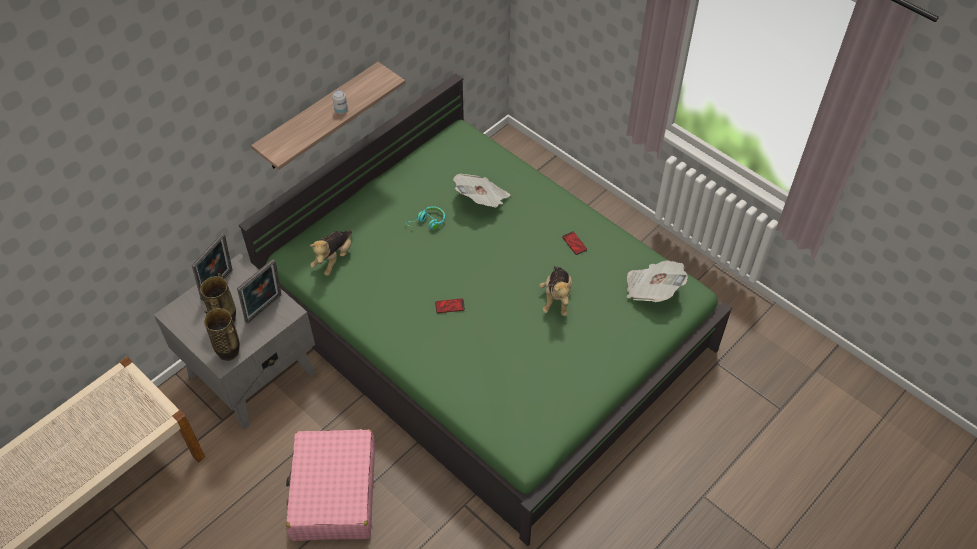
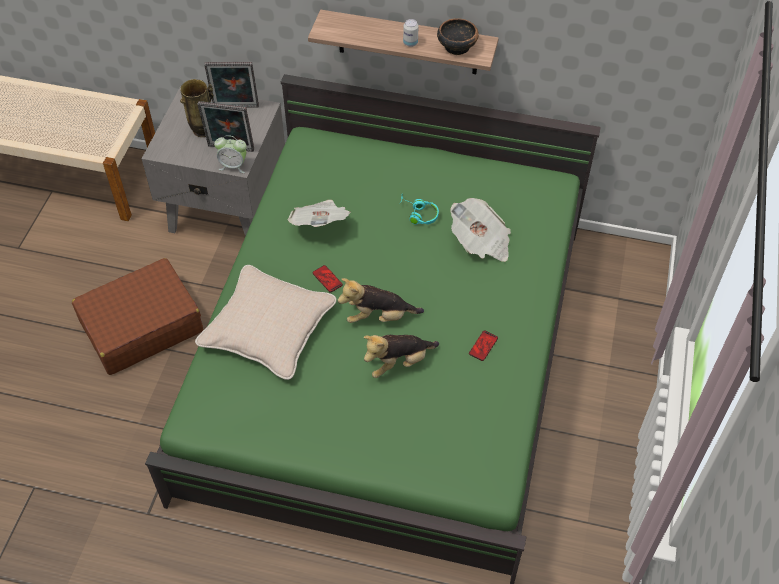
camera: 60 degrees right, 0 degrees up
(229, 352) = (171, 150): vase -> none
(286, 315) = (233, 166): none -> alarm clock
(334, 259) = (324, 169): plush toy -> plush toy (378, 317)
(334, 493) = (141, 326): pink suitcase -> brown suitcase
(368, 87) = (456, 46): none -> bowl
(470, 364) = (268, 327): none -> beige pillow
(652, 290) = (472, 446): newspaper -> newspaper (320, 224)

